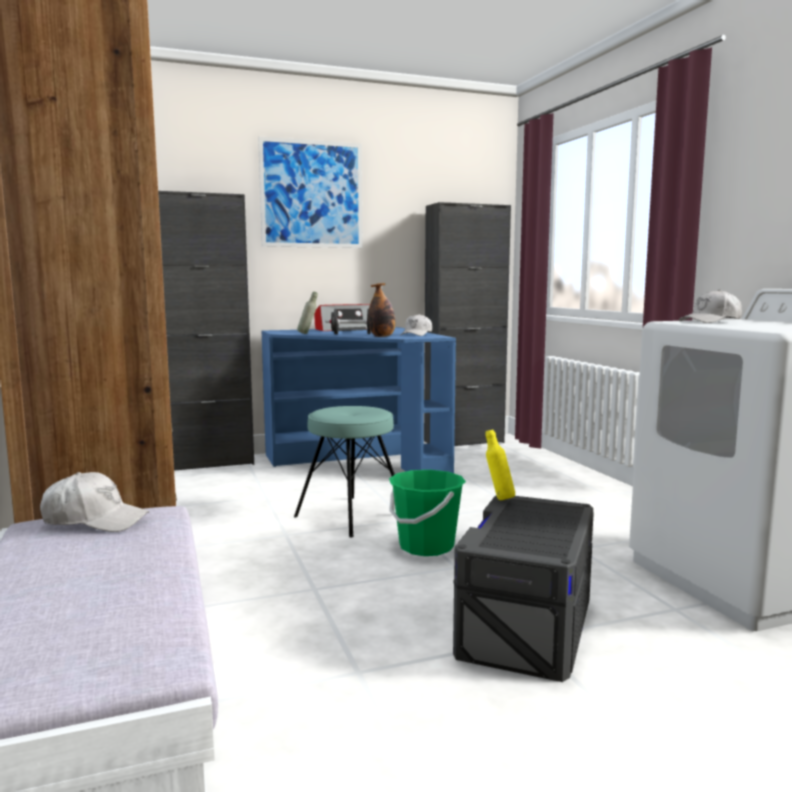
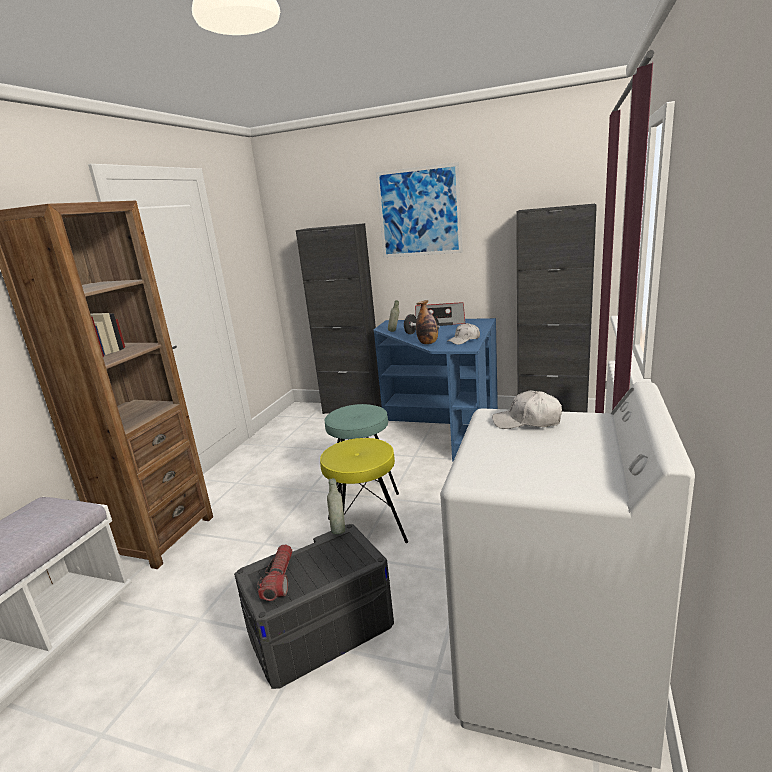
camera: 40 degrees right, 10 degrees up
(95, 520) = (49, 509): white cap -> none
(426, 546) = (366, 530): green bucket -> yellow stool
(498, 499) = (338, 530): yellow bottle -> grey bottle
(523, 538) = (279, 579): none -> flashlight

